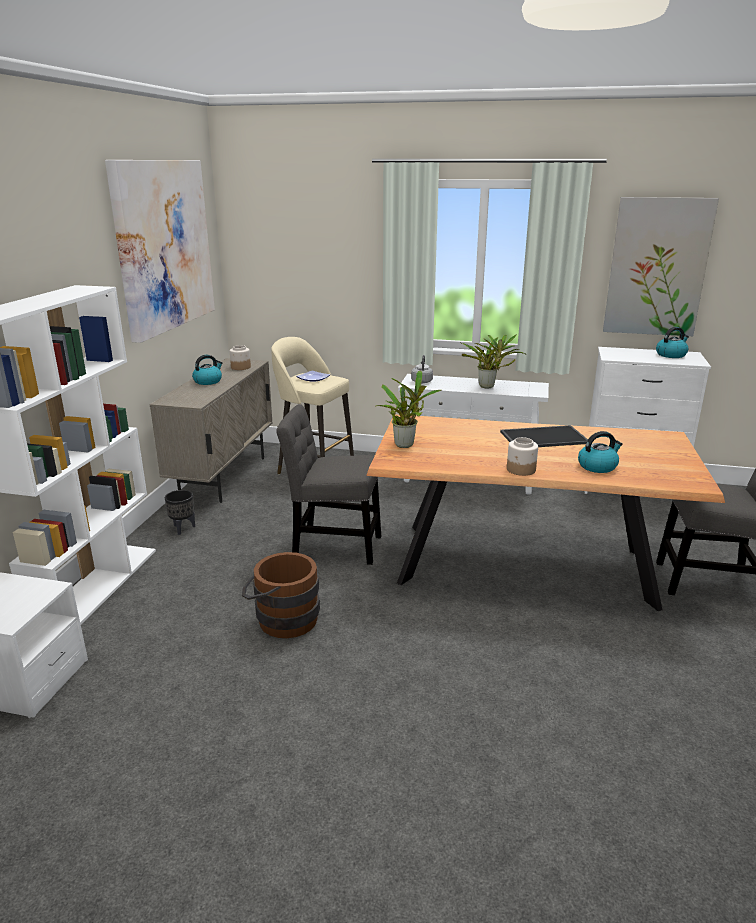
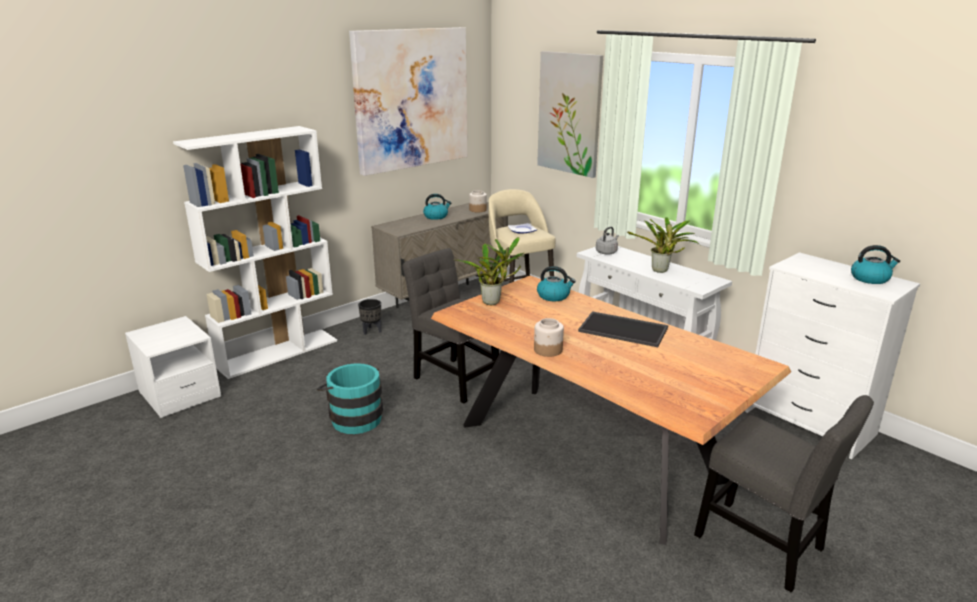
camera: 35 degrees right, 0 degrees up
(282, 619) = (353, 418): brown bucket -> turquoise bucket
(597, 466) = (624, 369): kettle -> kettle (554, 296)
(657, 267) = (875, 171): picture -> picture (569, 113)

